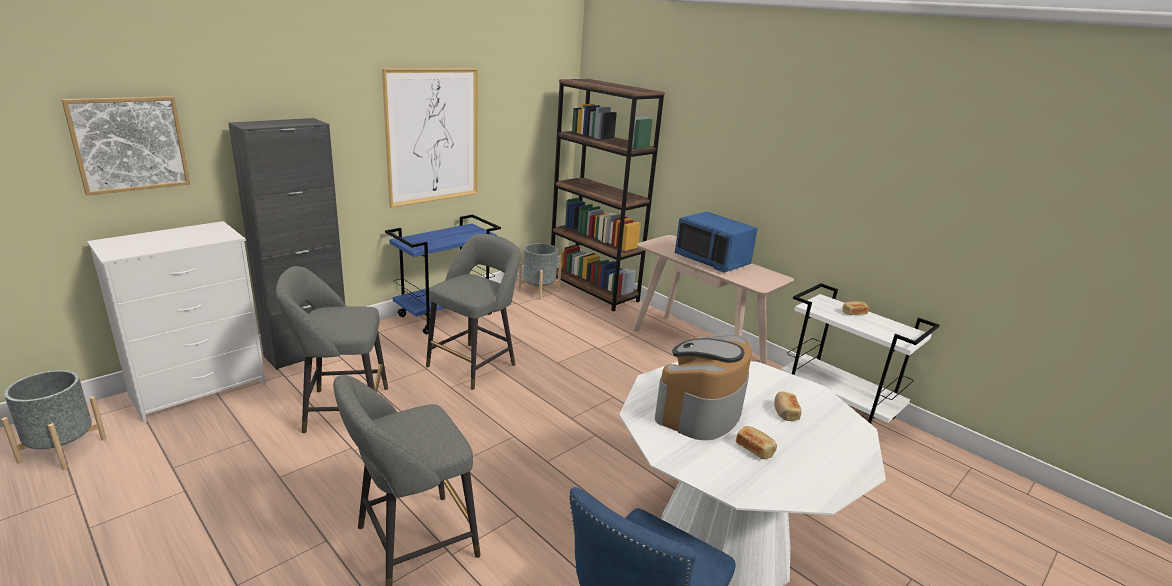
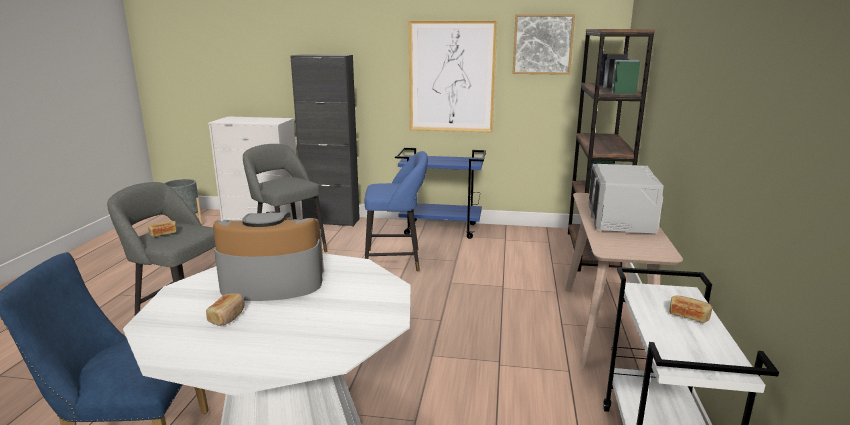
camera: 55 degrees right, 5 degrees down
(129, 144) = (252, 64): picture -> picture (542, 44)
(474, 364) = (397, 260): grey stool -> blue stool
(539, 291) = (541, 237): grey planter -> none
(713, 260) = (621, 221): blue microwave -> grey microwave
(785, 412) = (316, 316): bread -> bread (163, 234)

